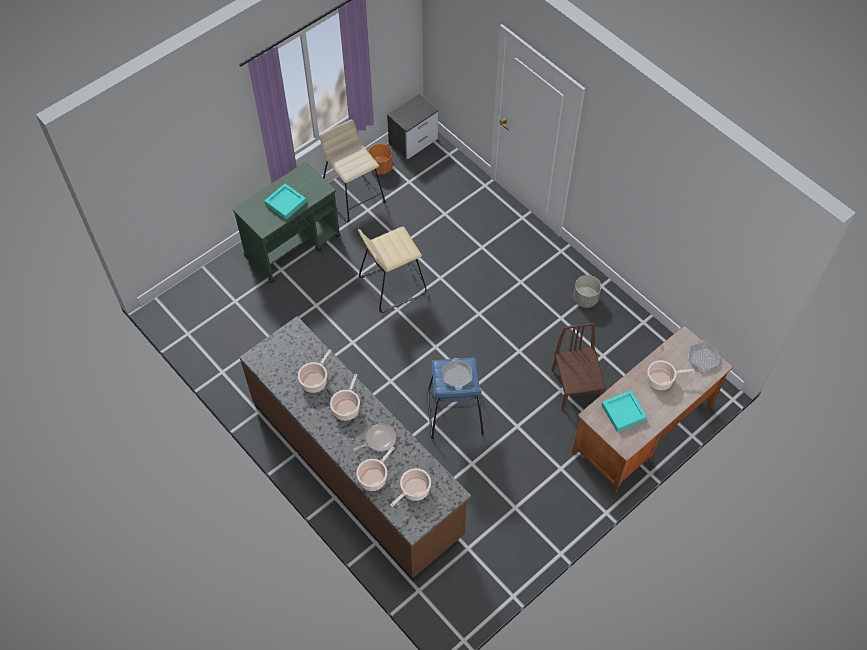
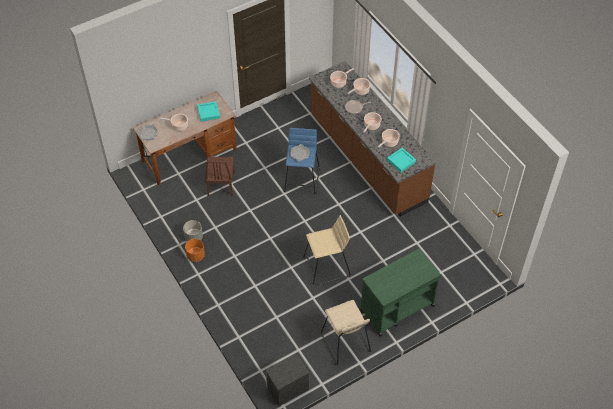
camera: 170 degrees left, 5 degrees down
(285, 203) = (400, 272): turquoise tray -> turquoise tray (401, 161)
(381, 167) = (319, 366): orange planter -> orange planter (195, 256)

